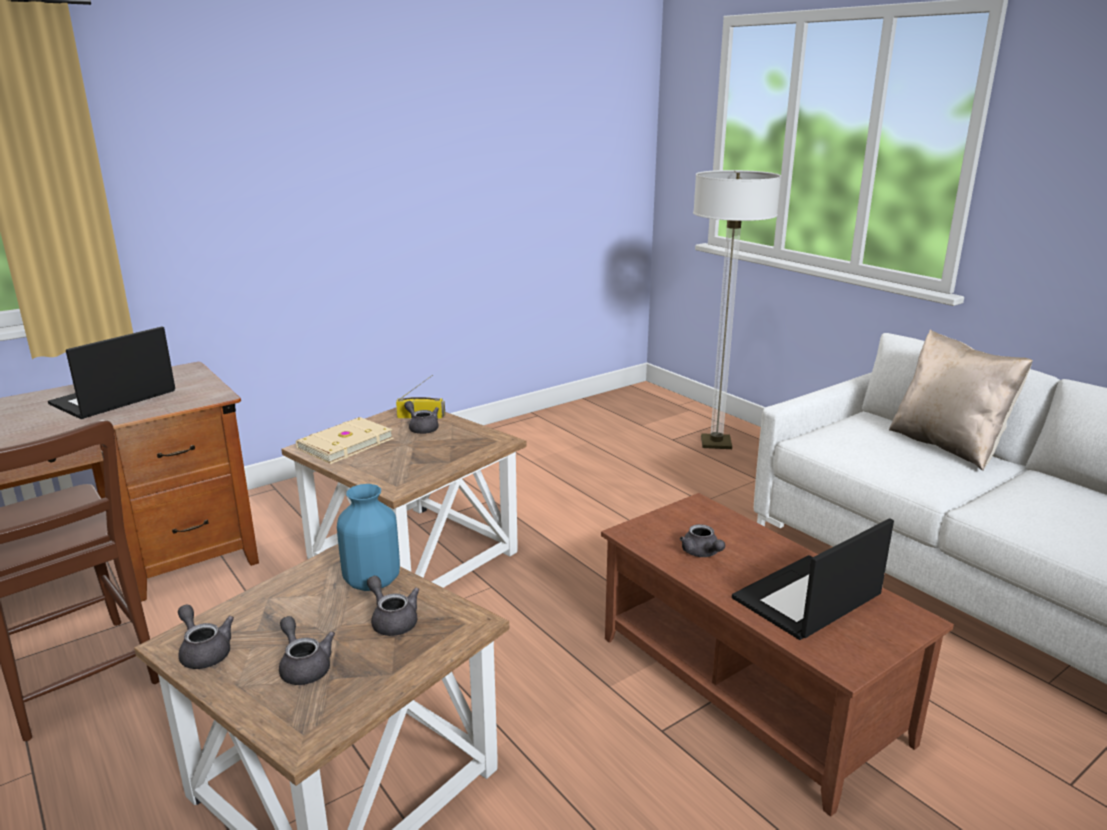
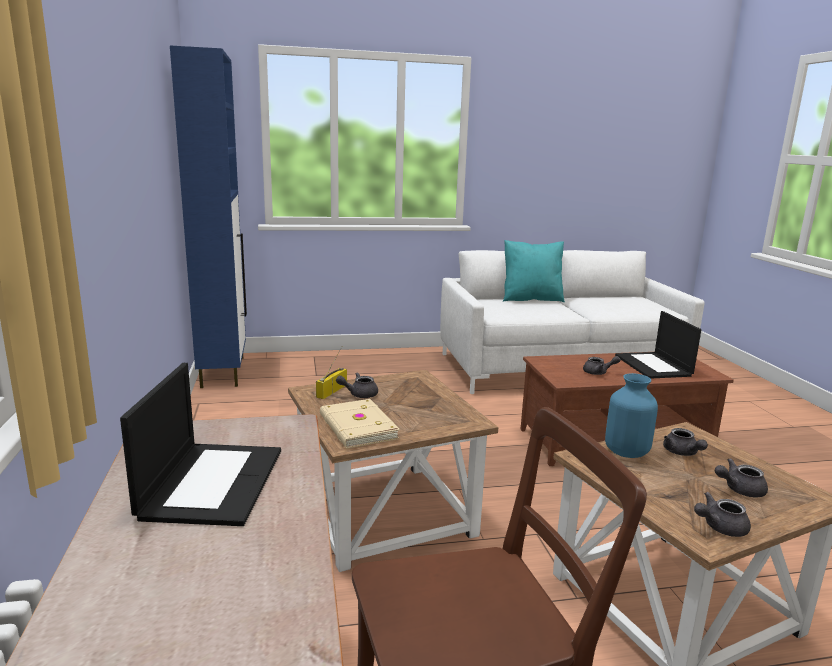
camera: 65 degrees left, 5 degrees down
(113, 398) = (212, 482): laptop -> laptop turned 150 degrees counterclockwise
(392, 620) = (682, 453): grey teapot -> grey teapot turned 90 degrees counterclockwise
(617, 400) = (223, 371): none -> blue cabinet
(716, 443) = (340, 366): floor lamp -> none
(947, 446) = (531, 299): beige pillow -> turquoise pillow

